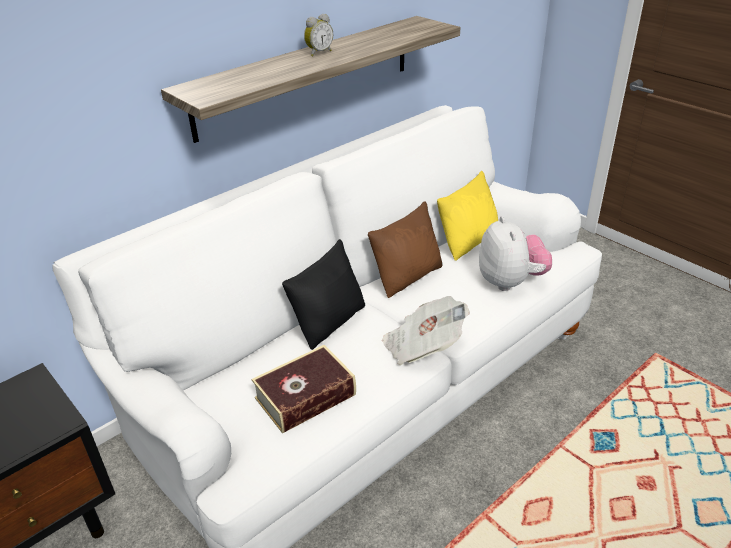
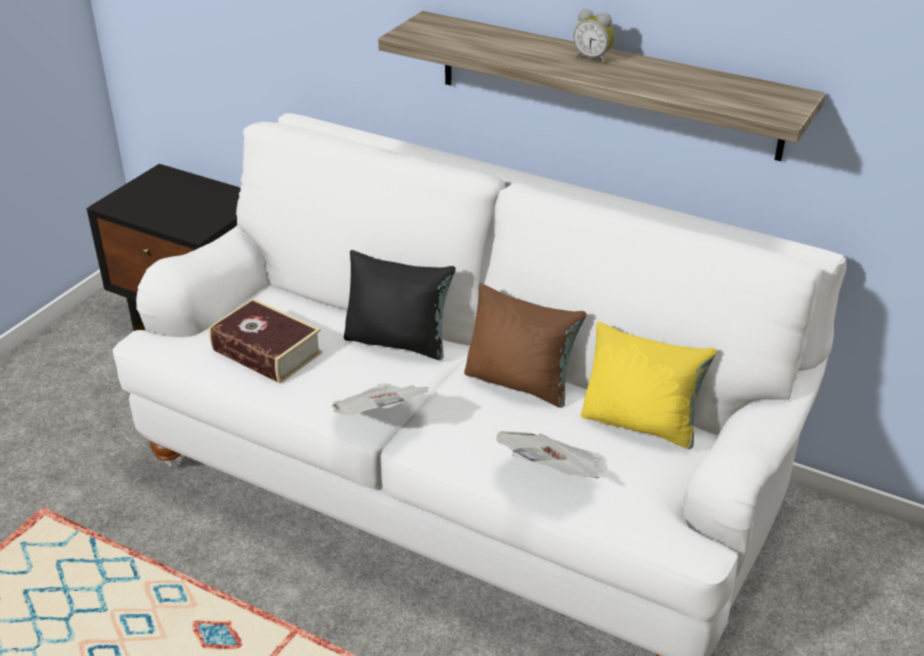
camera: 70 degrees right, 0 degrees up
(510, 282) = (553, 475): plush toy -> newspaper

